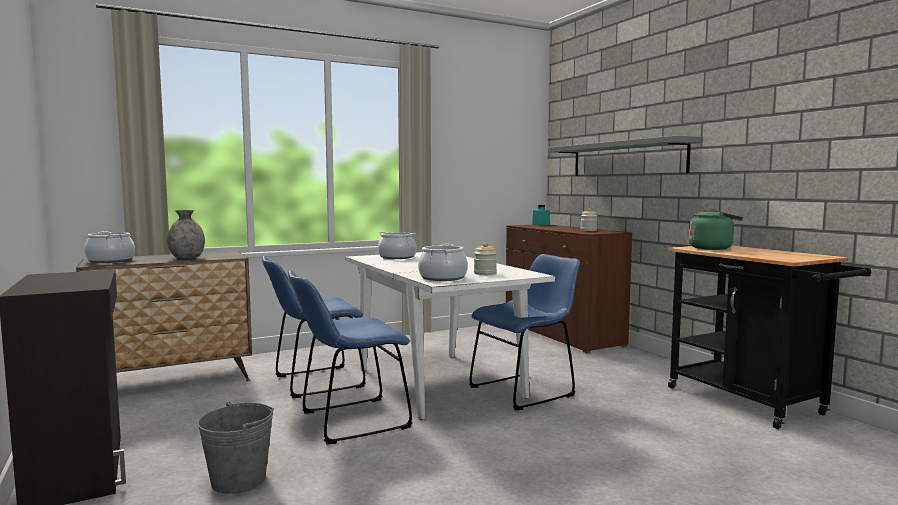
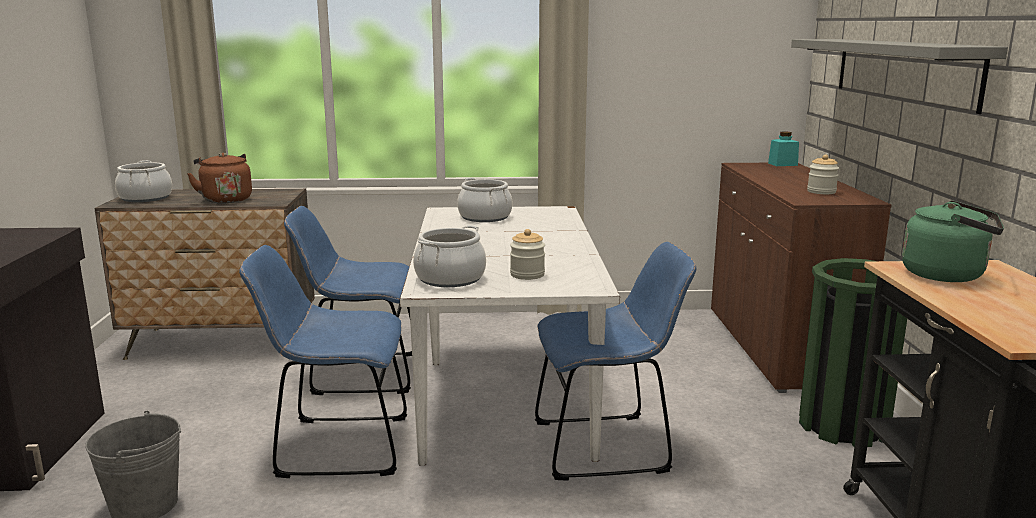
camera: 25 degrees right, 10 degrees up
(187, 258) = (225, 199): grey vase -> brown kettle
(635, 362) = (843, 425): none -> green trash can

